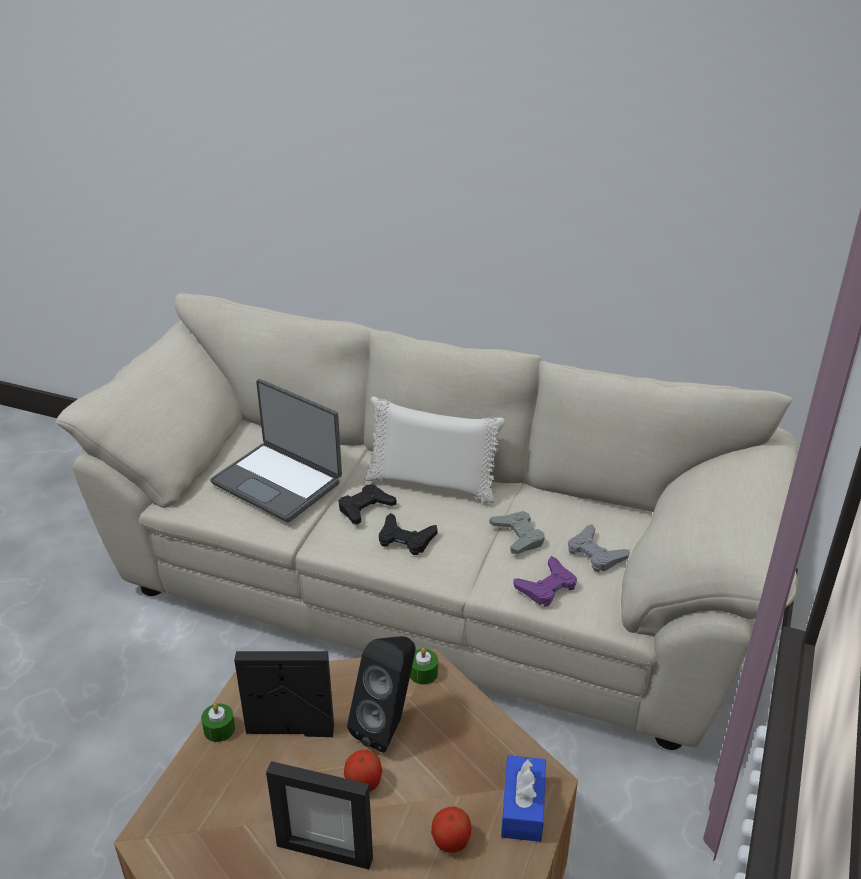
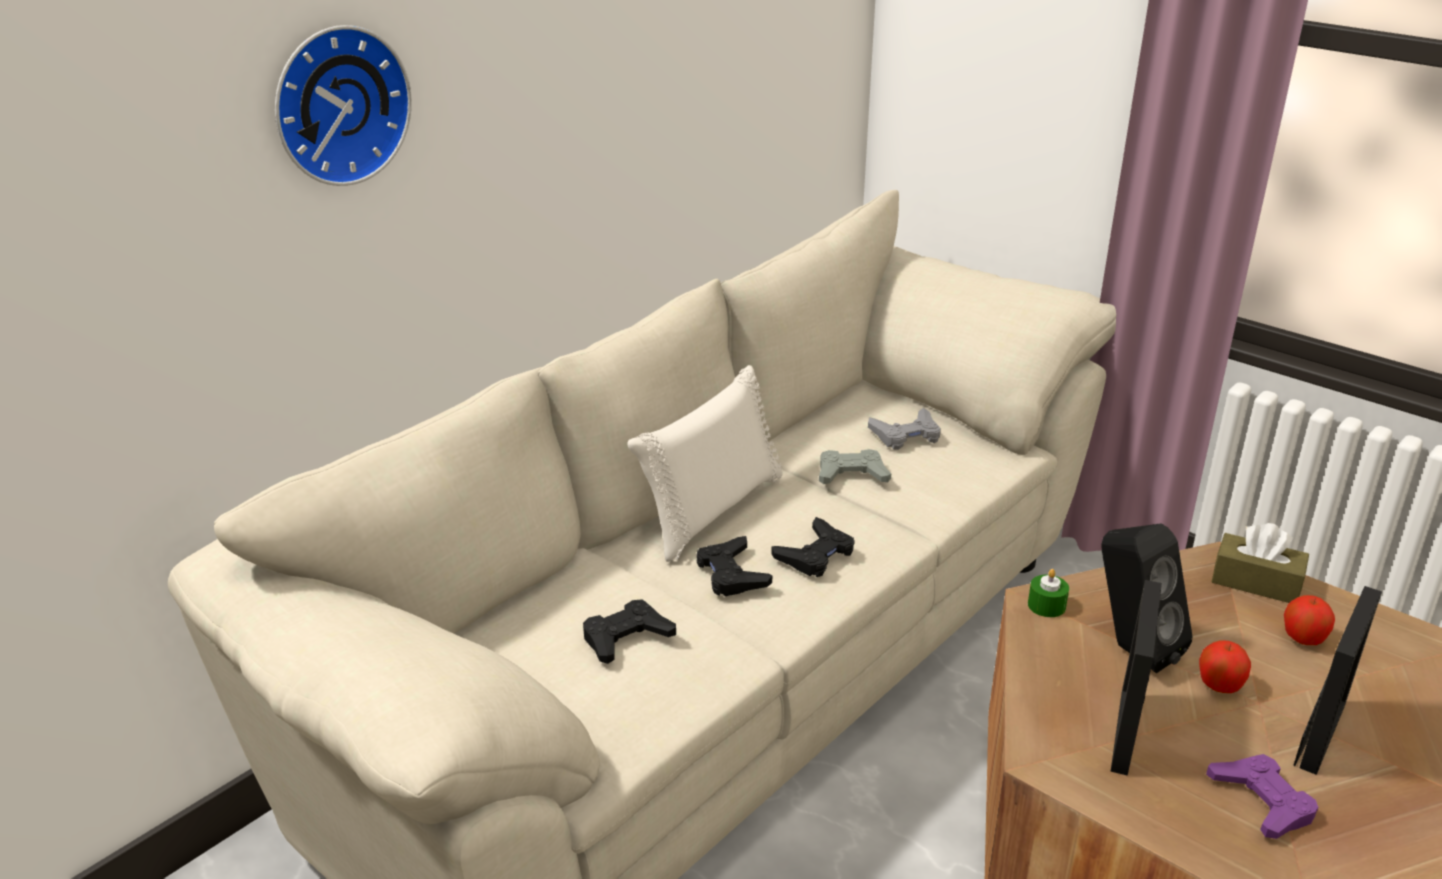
camera: 70 degrees left, 5 degrees down
(219, 729) = (1115, 801): green candle -> none
(278, 482) = (626, 638): laptop -> black game controller
(324, 131) = (338, 104): none -> wall clock
(523, 807) = (1256, 582): blue tissue box -> brown tissue box
(547, 587) = (946, 479): purple game controller -> purple game controller (1262, 801)

